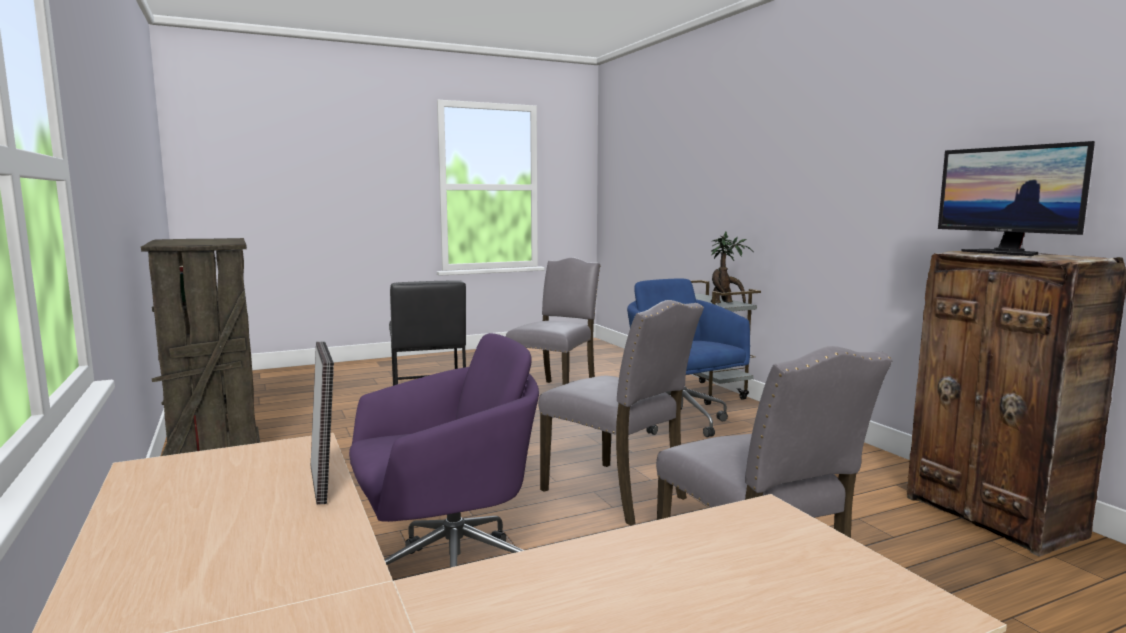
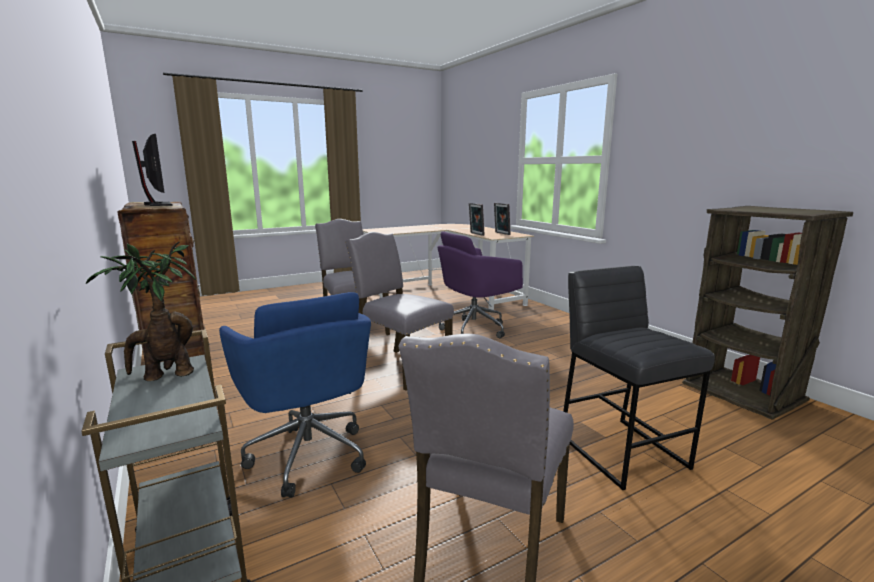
camera: 175 degrees right, 5 degrees up
(203, 487) = (501, 233): none -> picture frame

